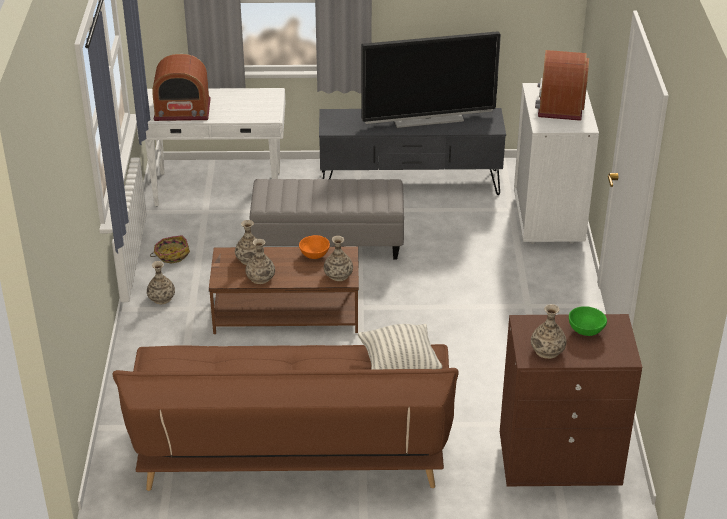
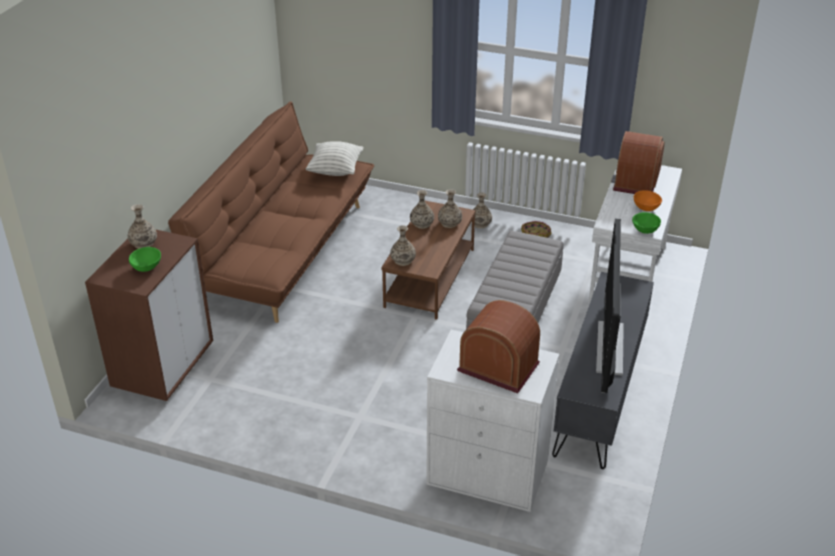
camera: 110 degrees right, 0 degrees up
(273, 97) = (644, 230): none -> green bowl
(314, 255) = (437, 254): orange bowl -> orange bowl (646, 208)
(399, 365) = (268, 259): pillow -> pillow (335, 170)

